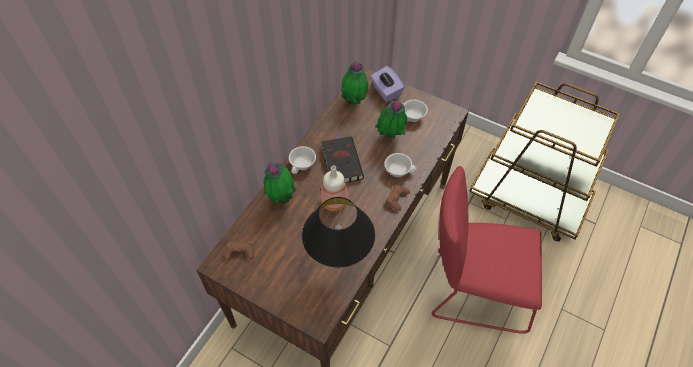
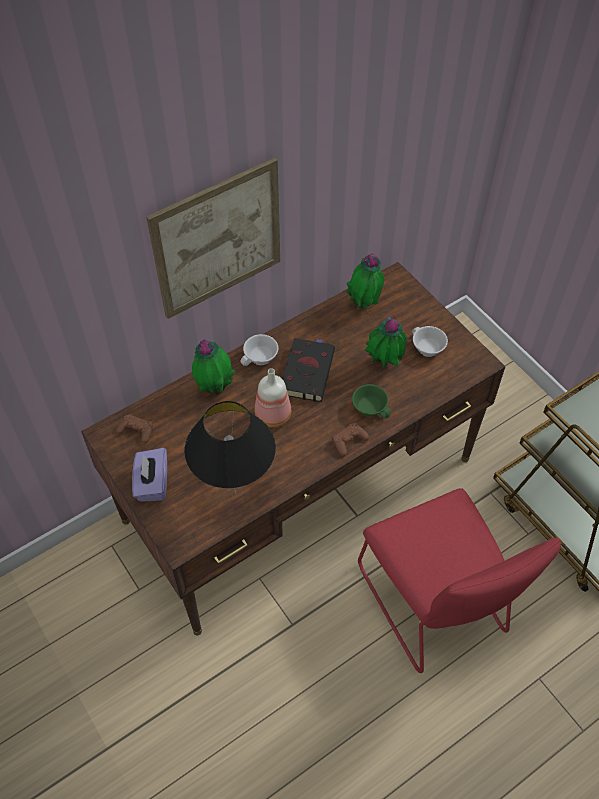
camera: 25 degrees right, 0 degrees up
(260, 81) = (217, 239): none -> picture
(386, 91) = (411, 305): purple tissue box -> purple tissue box (152, 483)
(398, 170) = (371, 407): white cup -> green cup
(474, 290) = (434, 605): red chair -> red chair turned 150 degrees counterclockwise

